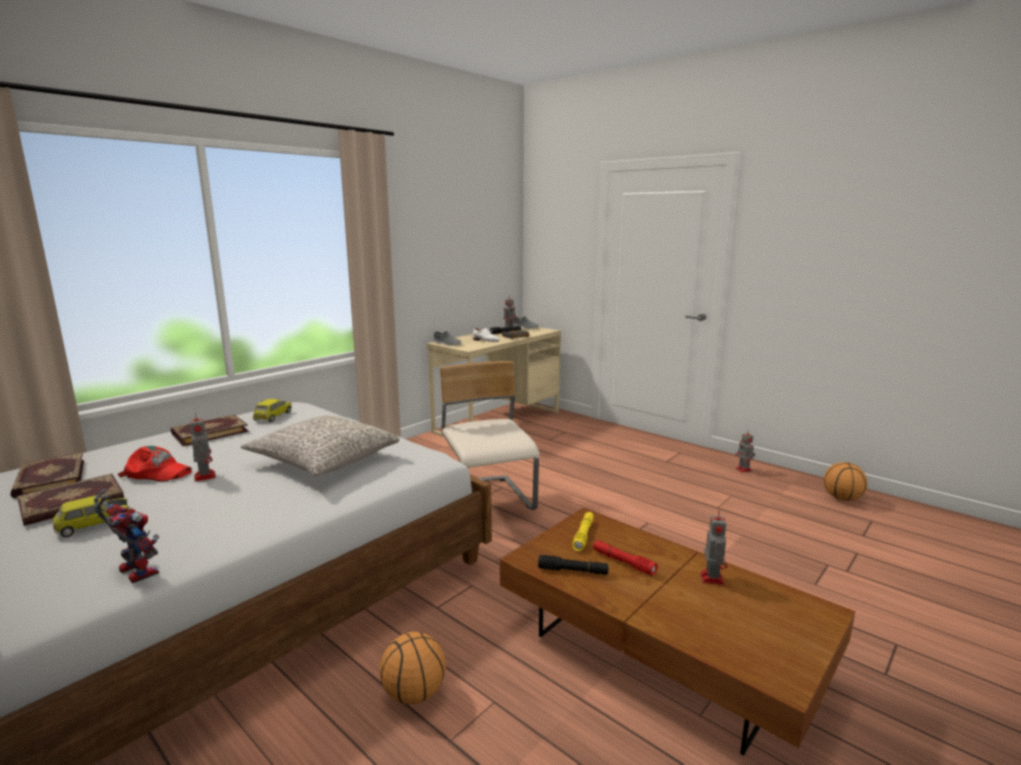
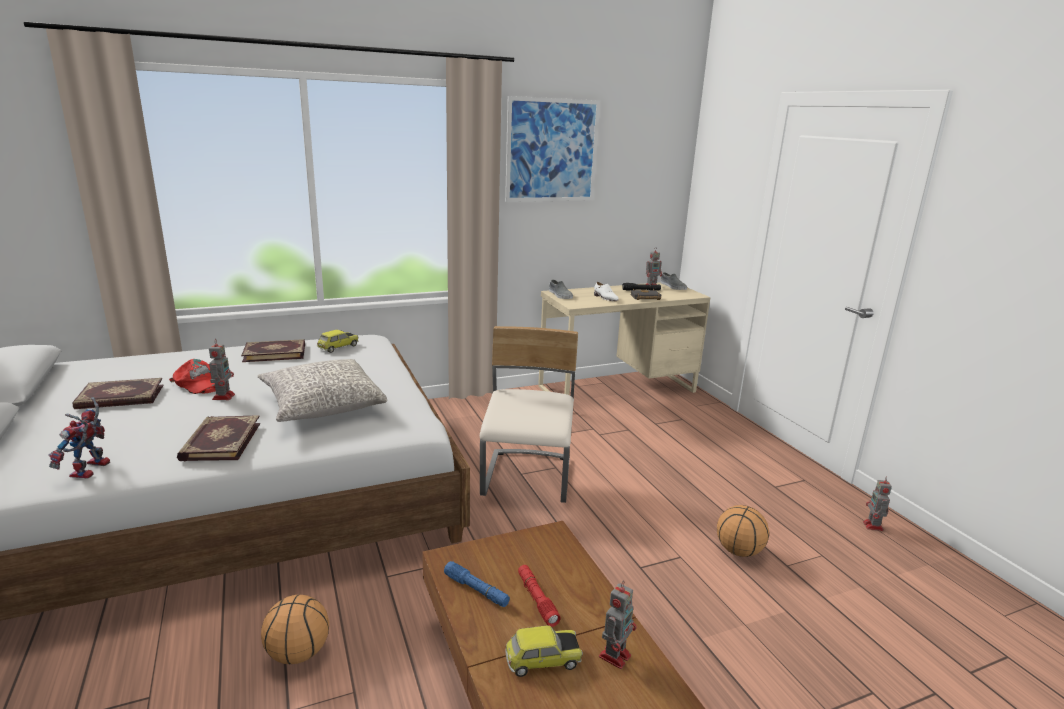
camera: 25 degrees right, 5 degrees up
(49, 478) = (130, 370): book -> book (220, 441)
(94, 524) = (112, 421): toy car -> toy car (542, 660)
(133, 571) = (90, 471): toy robot -> toy robot turned 150 degrees counterclockwise
(424, 216) = (552, 150): none -> picture
(573, 571) = (476, 590): black flashlight -> blue flashlight
(583, 535) = (528, 553): yellow flashlight -> none
(841, 498) = (988, 609): basketball -> basketball (738, 551)

